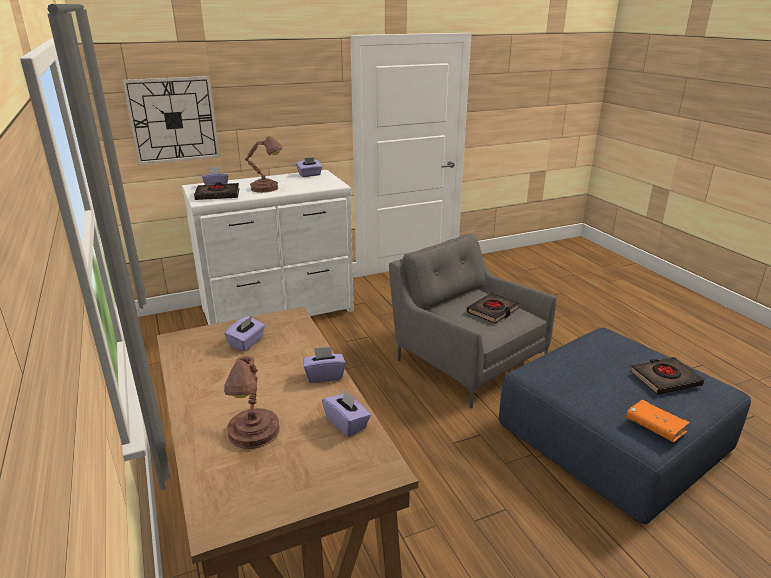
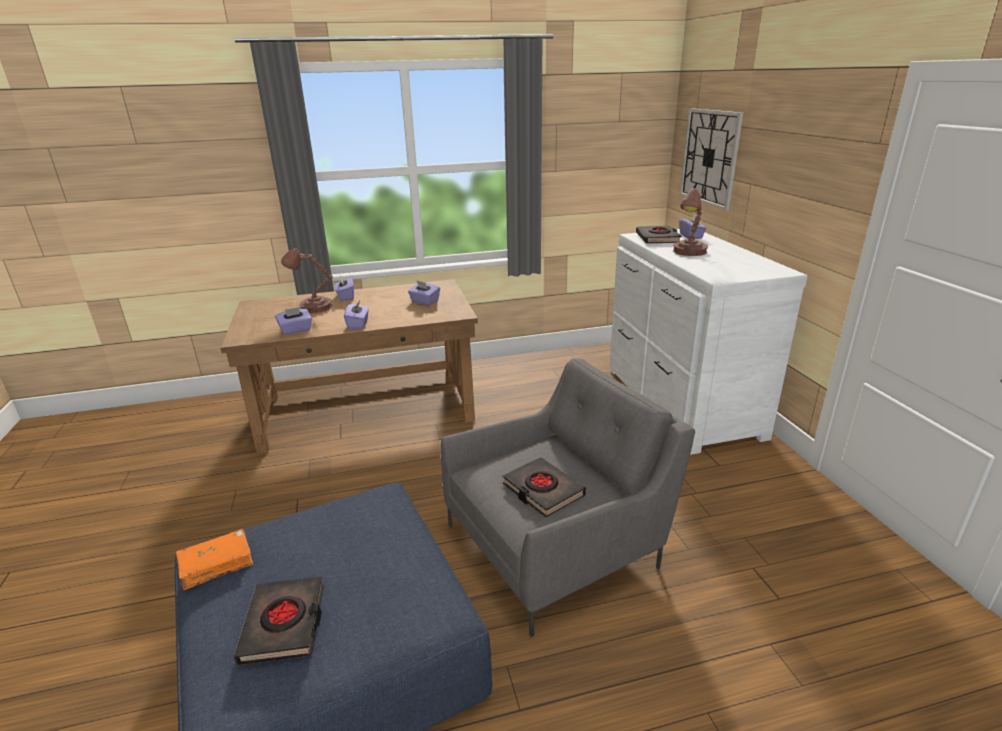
camera: 100 degrees right, 0 degrees up
(309, 175) = (765, 267): purple tissue box -> purple tissue box (345, 297)

